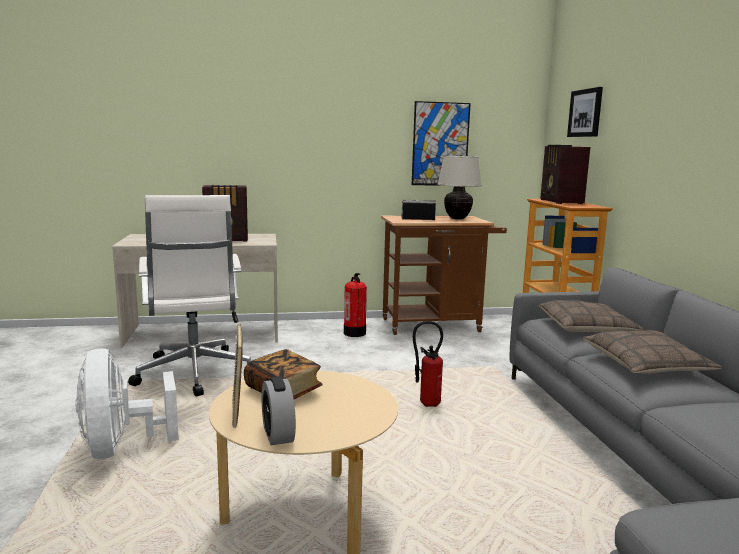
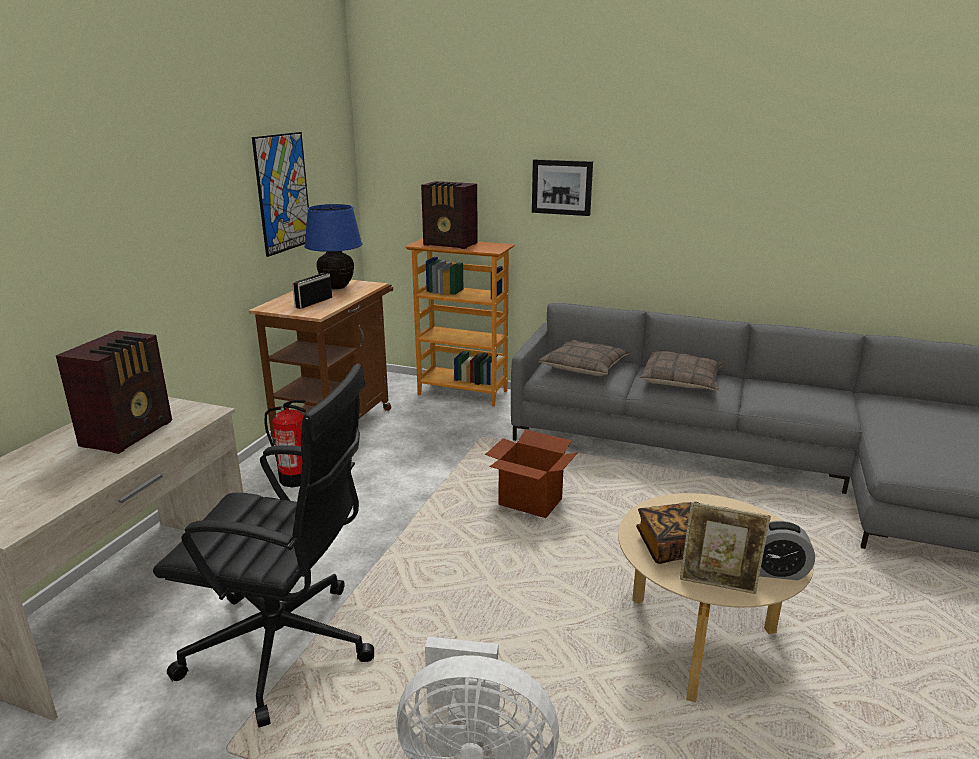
camera: 60 degrees left, 10 degrees up
(194, 374) = (285, 648): white office chair -> black office chair
(426, 404) = (530, 502): fire extinguisher -> cardboard box
(457, 218) = (337, 287): beige table lamp -> blue table lamp
(585, 113) = (443, 142): picture -> picture (562, 187)

